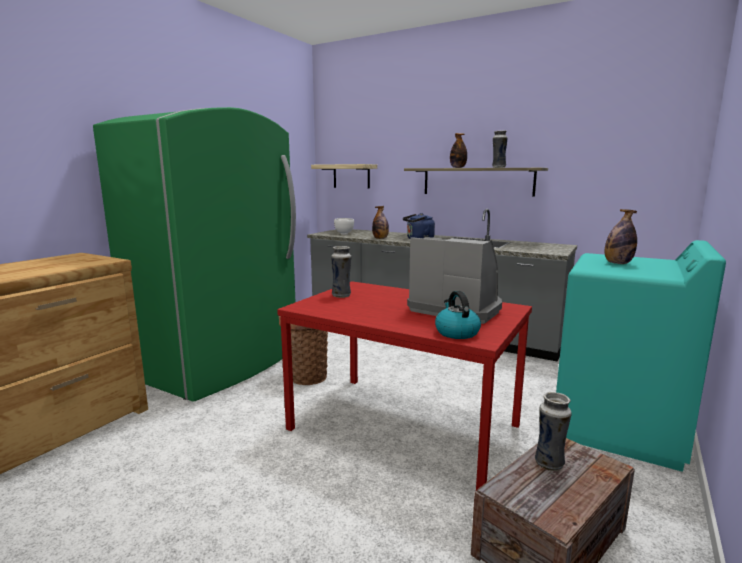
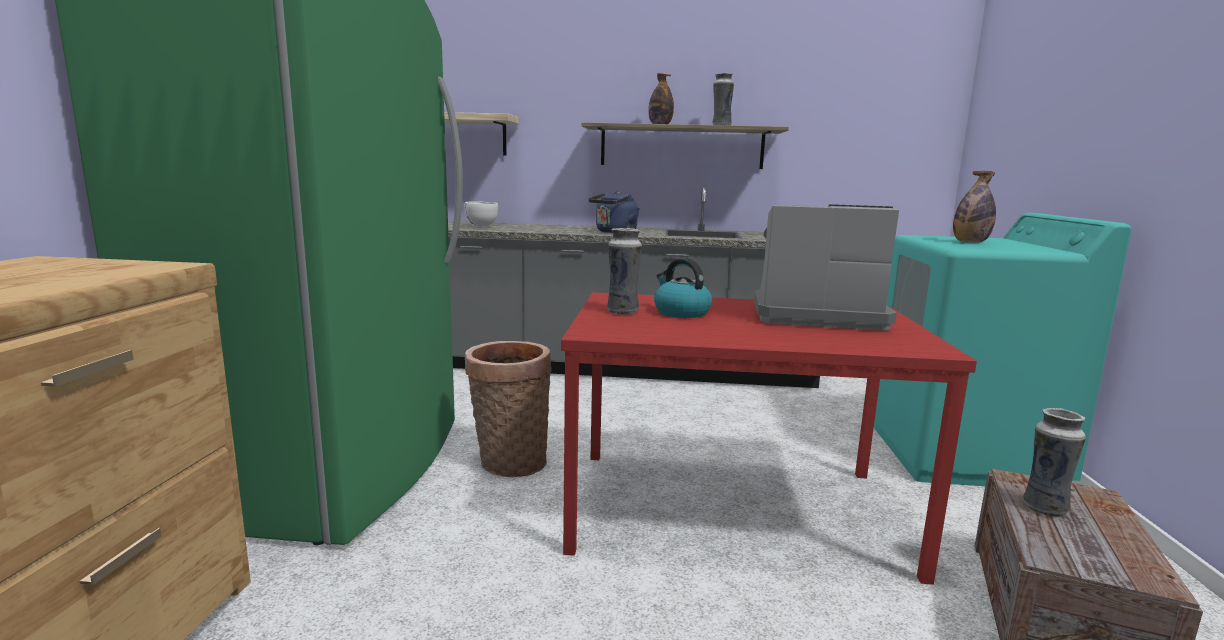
camera: 25 degrees left, 0 degrees up
(380, 238) = (554, 232): bottle -> none
(456, 332) = (884, 344): kettle -> kettle (680, 312)

